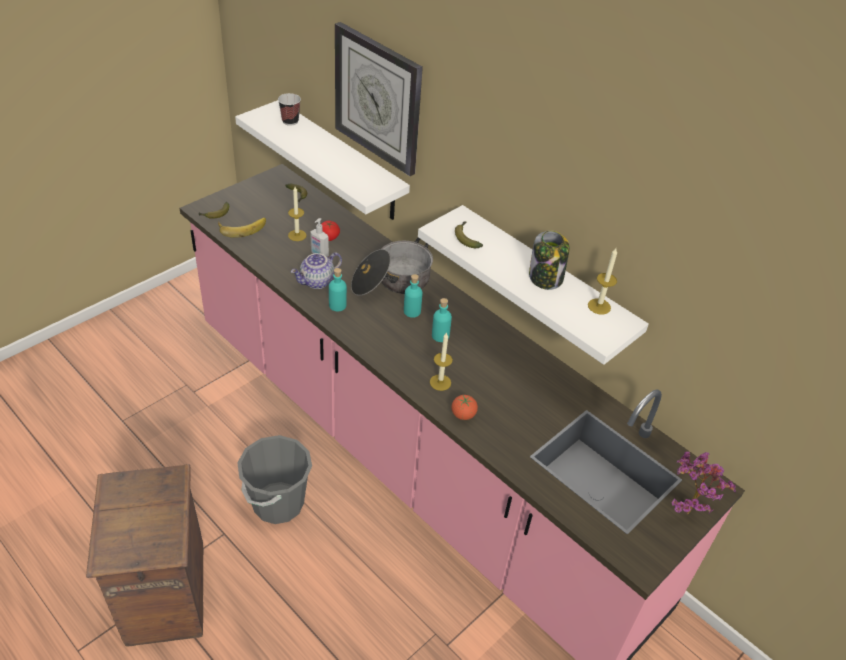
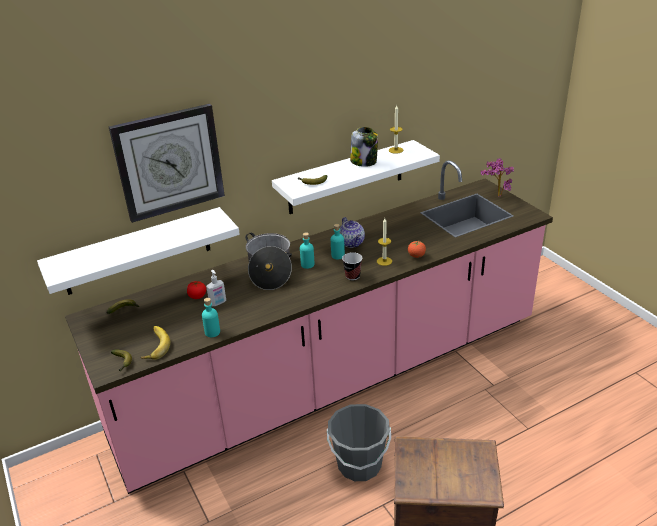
camera: 70 degrees left, 10 degrees down
(290, 121) = (83, 255): cup -> cup (352, 276)
(297, 235) = (184, 313): candle -> none
(317, 282) = (254, 307): teapot -> teapot (352, 243)
(337, 305) = (287, 298): turquoise bottle -> turquoise bottle (212, 332)

